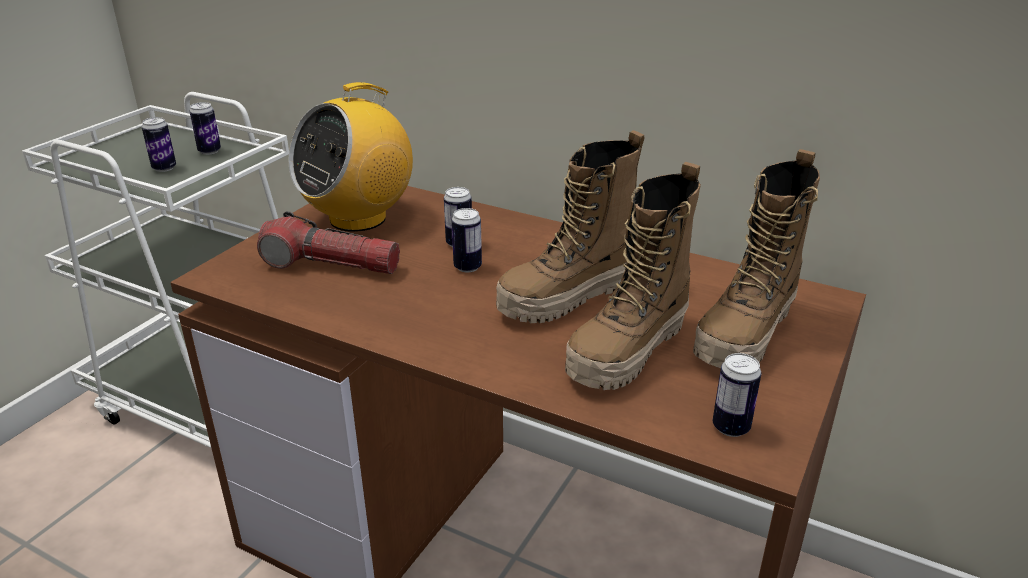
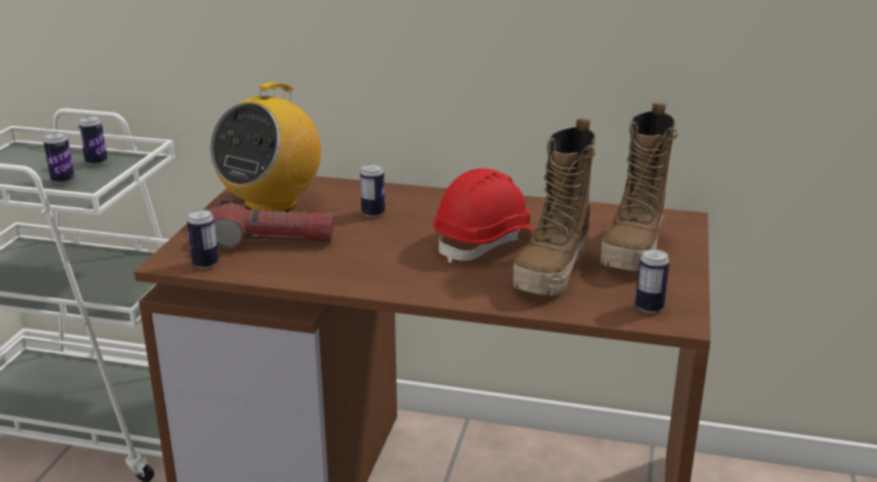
camera: 15 degrees left, 5 degrees down
(467, 267) = (391, 229): can -> can (205, 264)
(567, 298) = (486, 242): boot -> red hard hat

